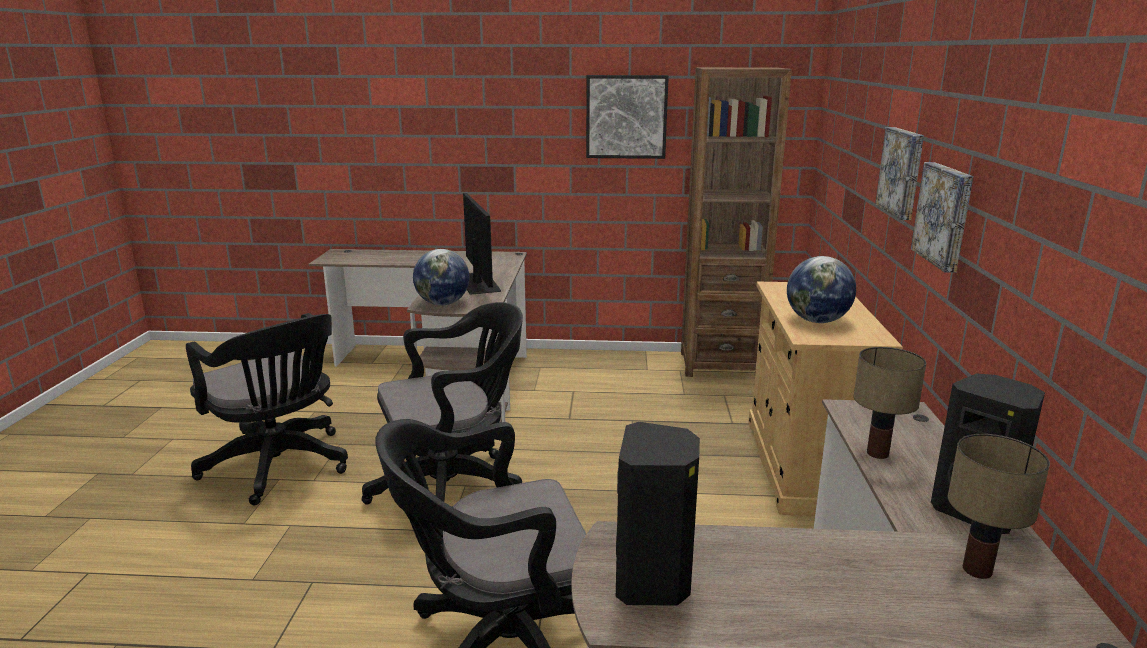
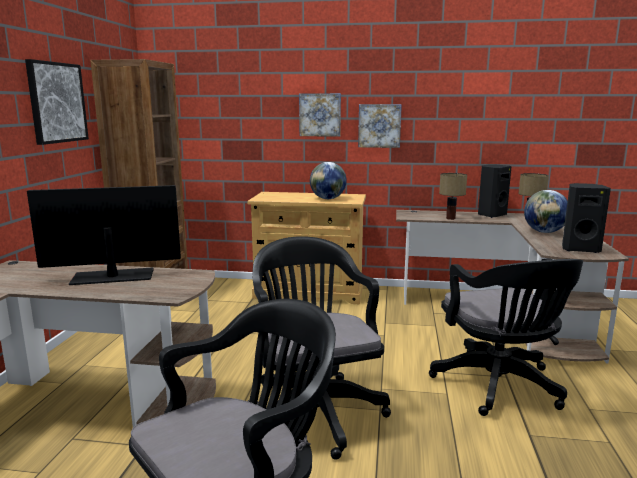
camera: 85 degrees left, 5 degrees down
(442, 304) = (173, 289): globe -> globe (544, 232)

